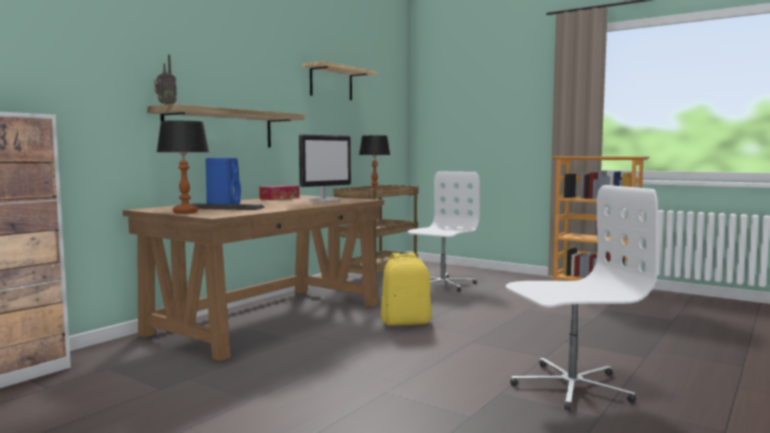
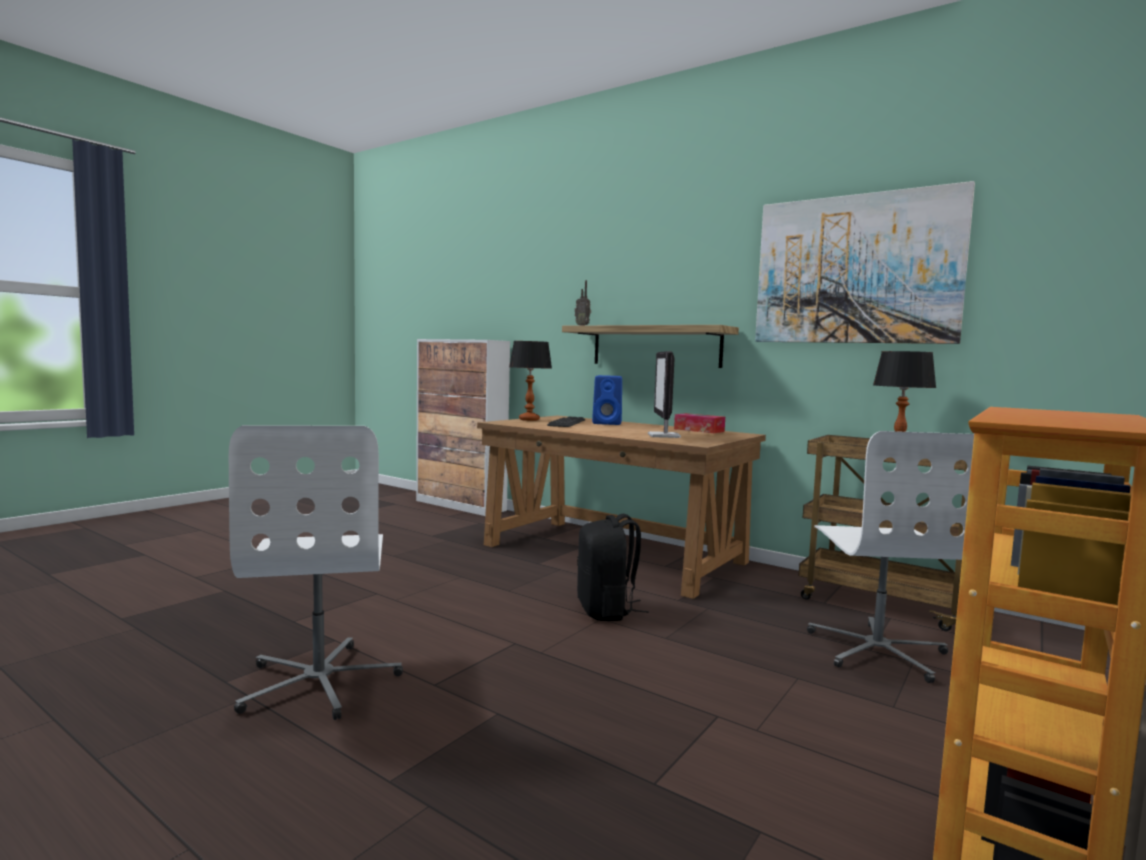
camera: 90 degrees right, 0 degrees up
(324, 201) = (664, 436): monitor -> monitor turned 45 degrees clockwise
(331, 83) = (855, 269): shelf -> picture
(406, 322) = (606, 611): yellow backpack -> black backpack
(442, 284) = (877, 650): white office chair -> white office chair turned 60 degrees clockwise

